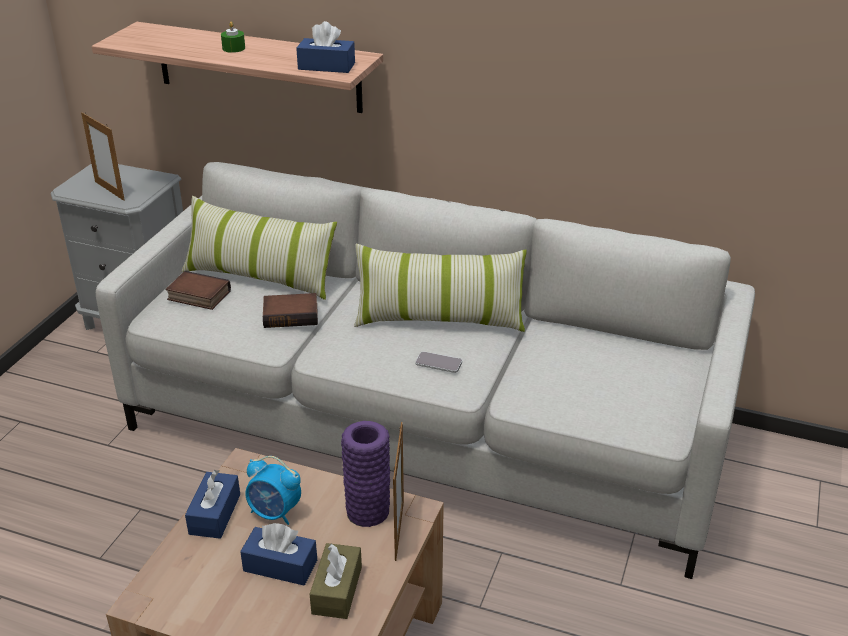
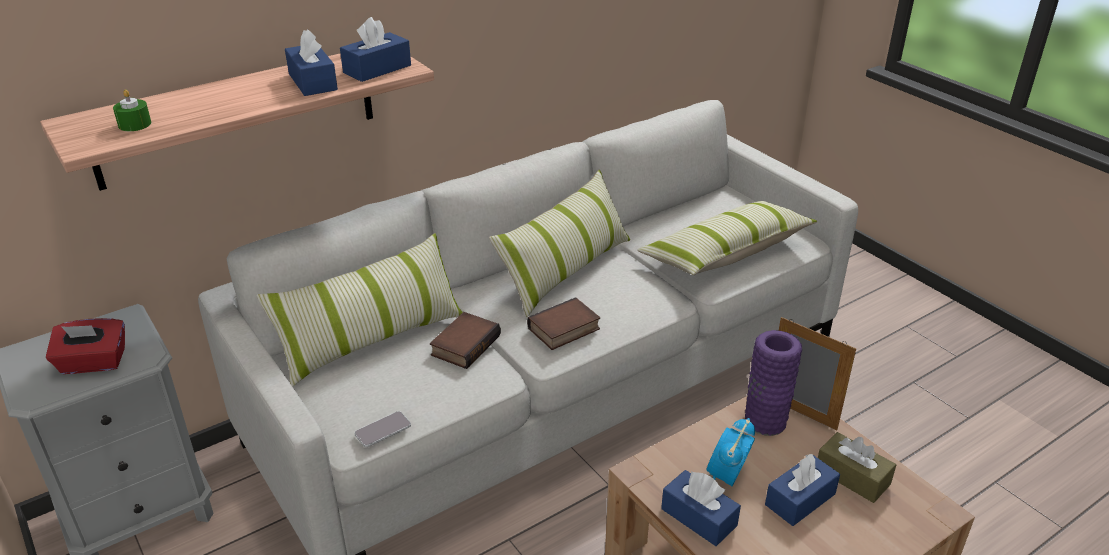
camera: 55 degrees left, 0 degrees up
(109, 191) = (93, 363): picture frame -> red tissue box
(197, 296) = (355, 392): book -> book (564, 330)
(233, 48) = (243, 94): green candle -> green candle (135, 124)
(275, 513) = (727, 477): alarm clock -> alarm clock turned 150 degrees clockwise
(278, 57) = (312, 82): none -> blue tissue box
(438, 363) = (629, 296): phone -> phone (383, 430)
(574, 391) = (726, 253): none -> pillow

